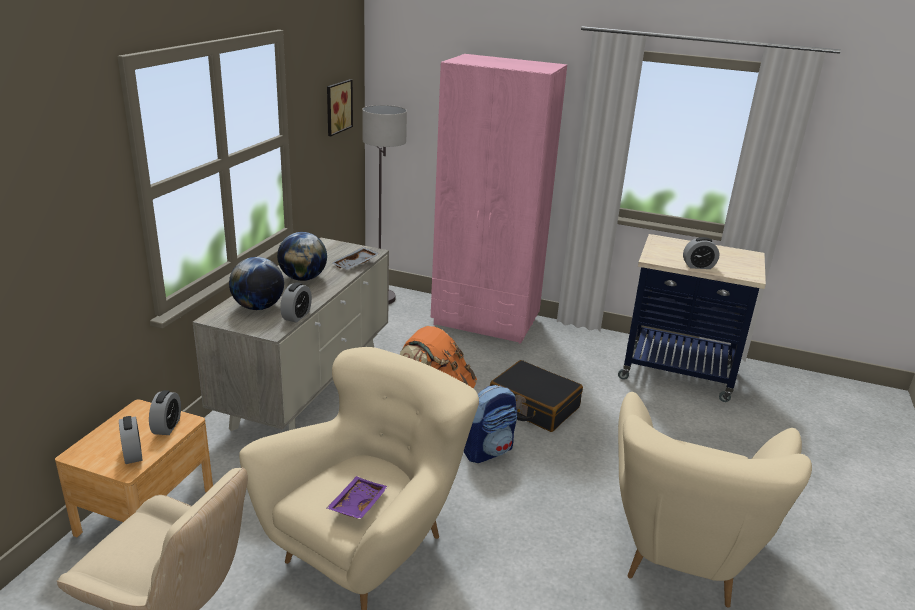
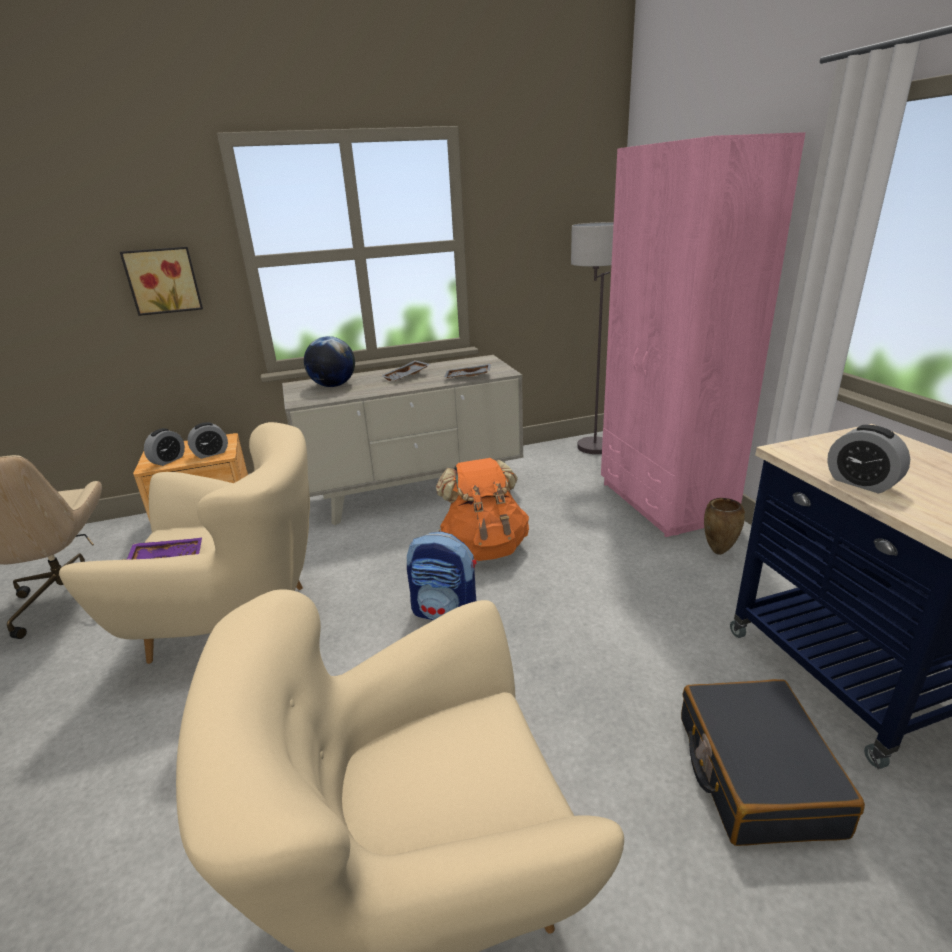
camera: 55 degrees right, 0 degrees up
(296, 316) = (337, 398): alarm clock -> none
(303, 278) = (407, 376): globe -> grey tray
(337, 107) = (560, 223): picture -> picture (163, 280)
(533, 406) = (565, 601): black suitcase -> black suitcase (755, 773)
(555, 340) = (718, 552): none -> brown vase

